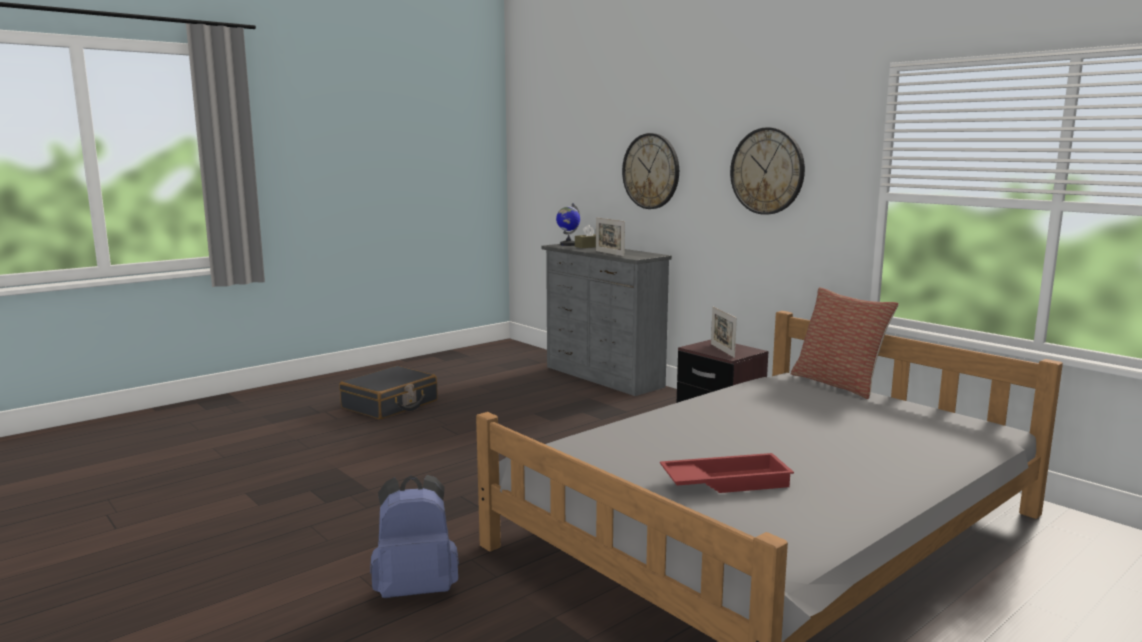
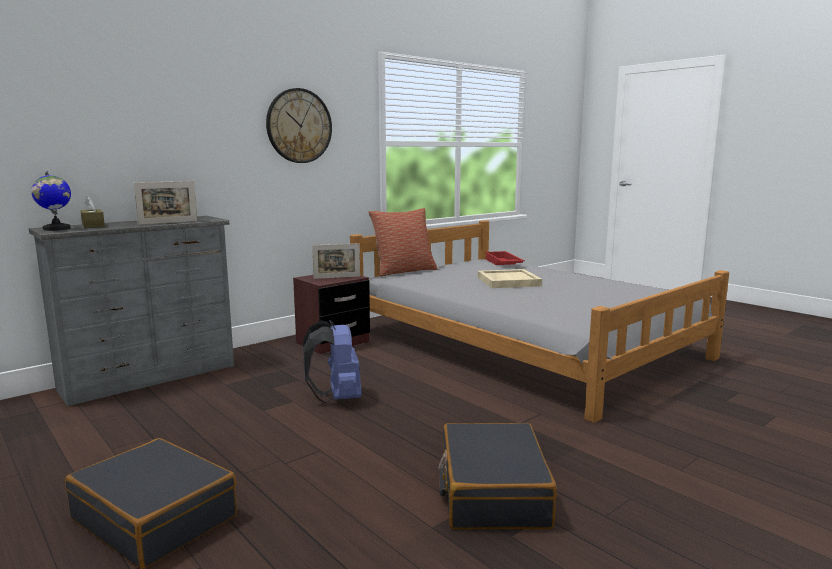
camera: 90 degrees left, 0 degrees up
(368, 487) = (492, 492): none -> black suitcase
(416, 589) = (678, 443): blue backpack -> blue backpack (337, 398)
(651, 171) = (160, 126): wall clock -> none
(725, 481) = (602, 294): red tray -> red tray (502, 263)
(792, 430) = (507, 281): none -> beige tray

